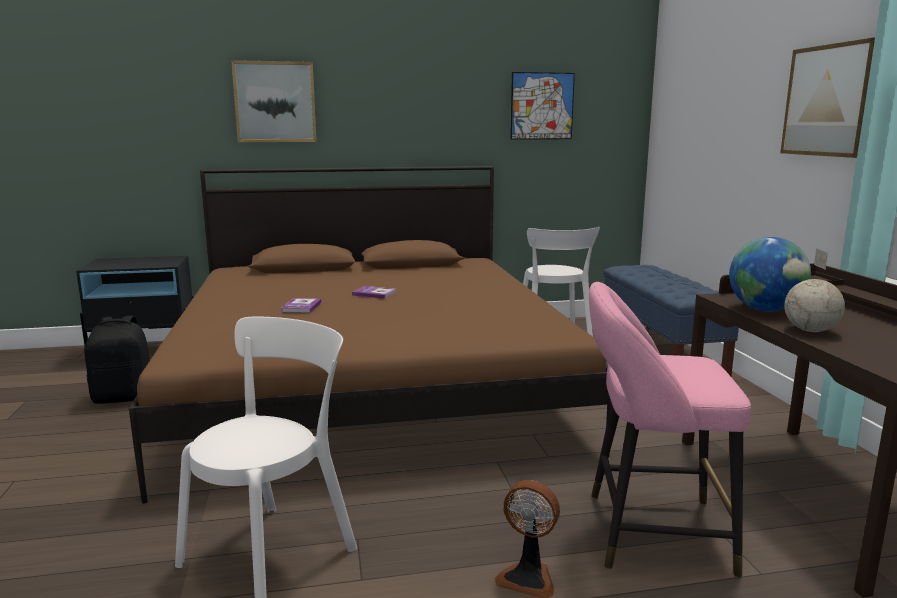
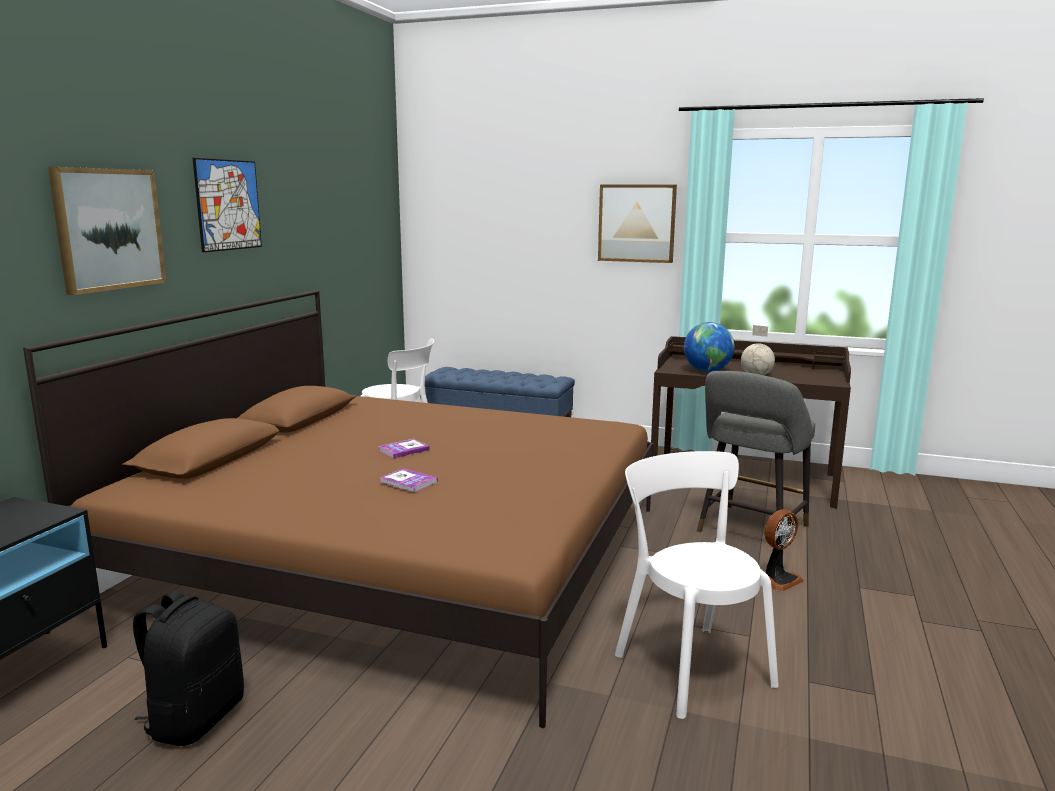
camera: 60 degrees left, 0 degrees up
(542, 106) = (340, 220): picture -> picture (228, 205)
(648, 532) = (750, 531): pink stool -> grey stool

